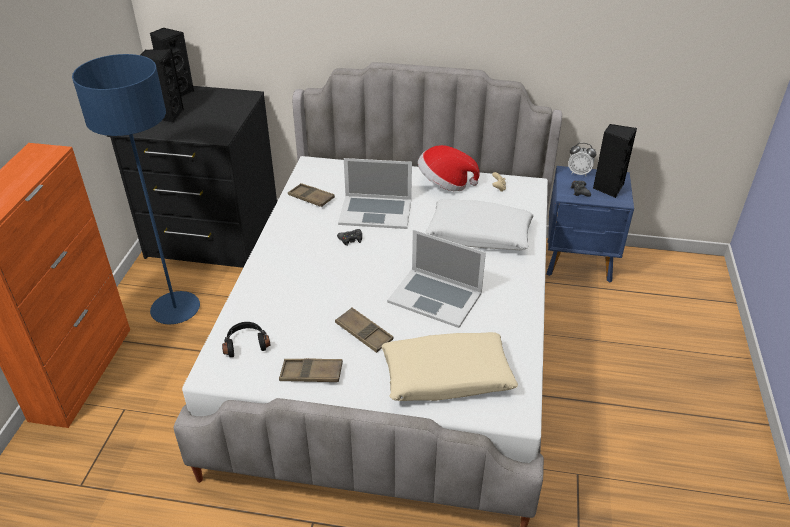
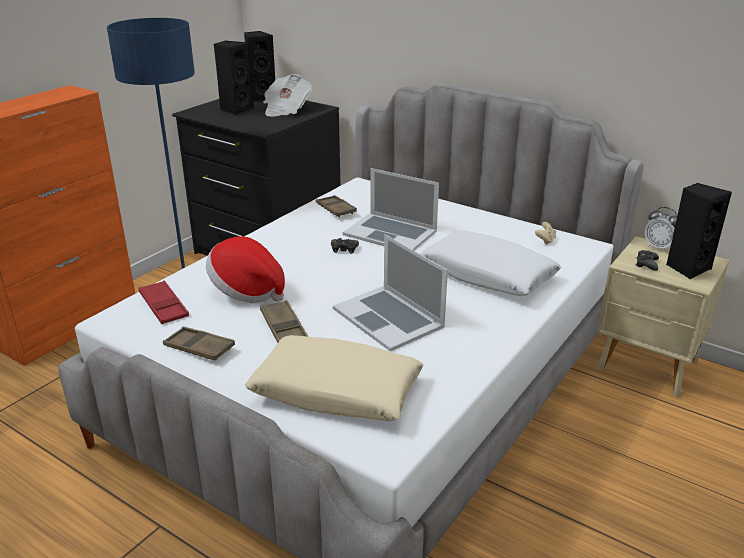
camera: 25 degrees right, 10 degrees down
(217, 105) = (286, 110): none -> newspaper
(246, 344) = (164, 306): black headphones -> red tray
(445, 184) = (486, 225): hat -> hat (247, 291)
(579, 262) = (648, 366): blue nightstand -> beige nightstand

